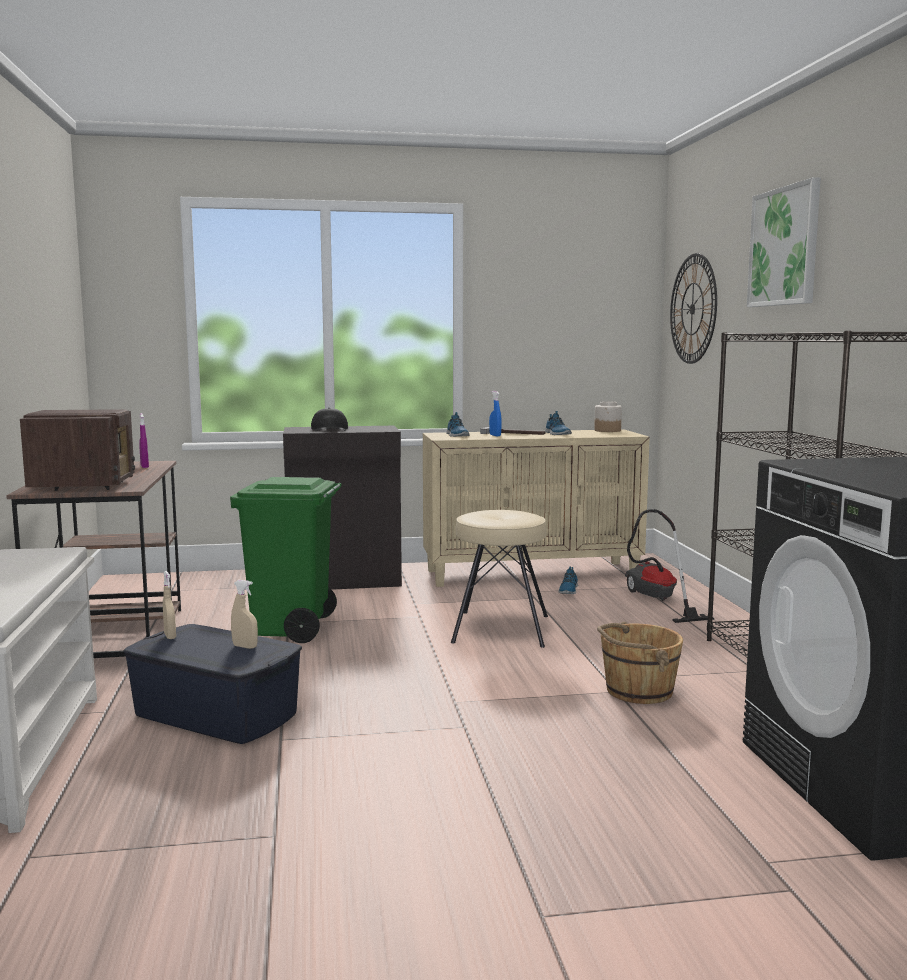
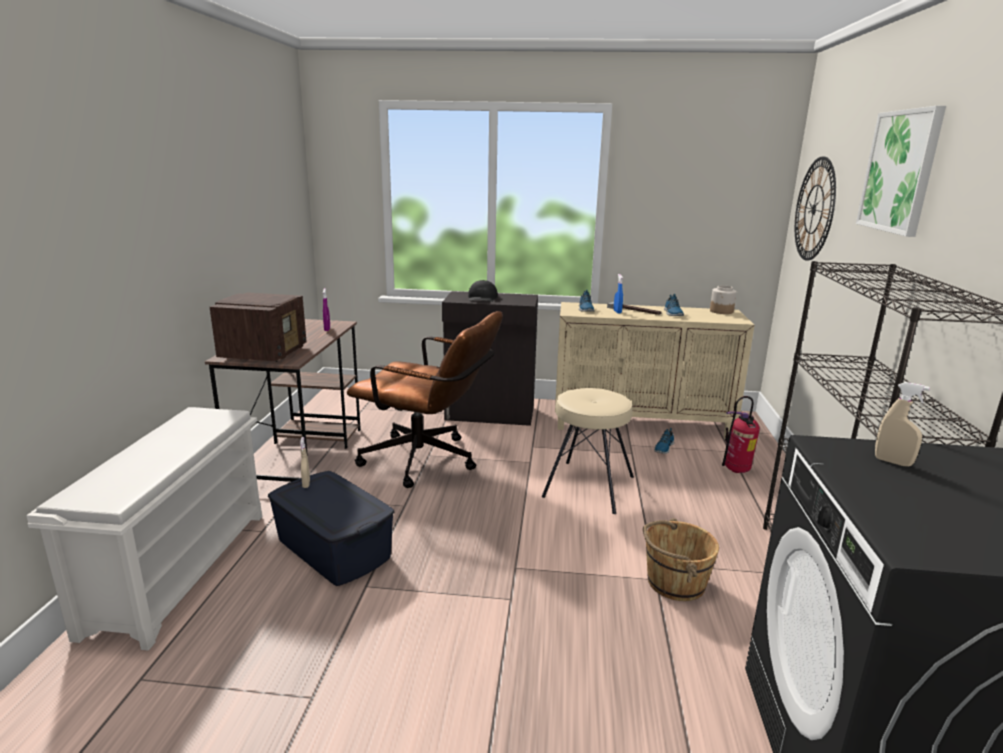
camera: 15 degrees right, 10 degrees up
(245, 647) = (352, 505): beige spray bottle -> beige spray bottle (892, 462)
(292, 629) = (428, 462): green trash can -> brown office chair
(656, 600) = (736, 471): vacuum cleaner -> fire extinguisher

